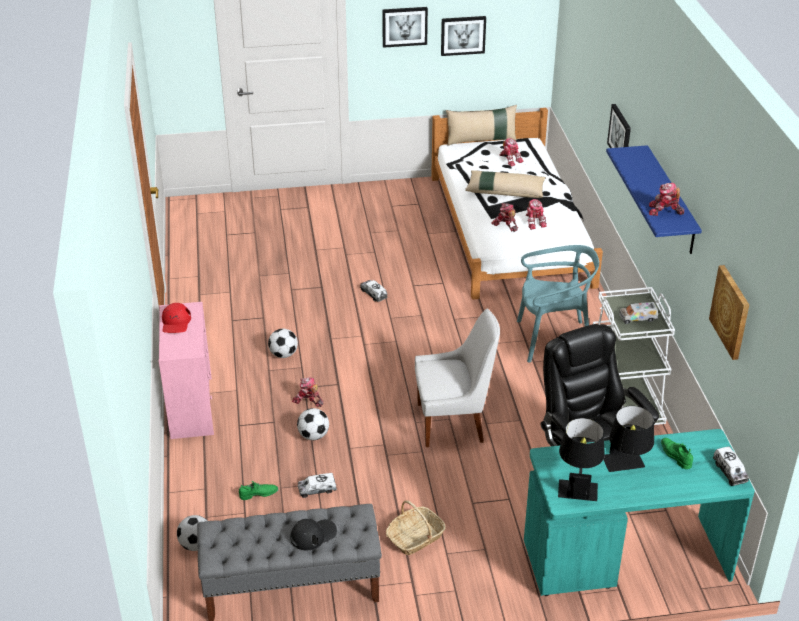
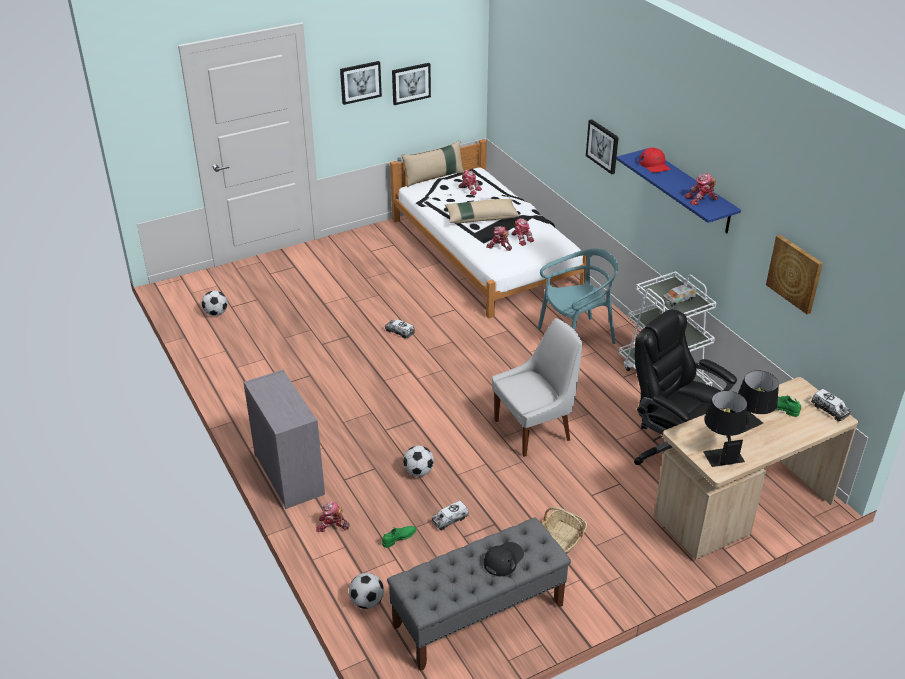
camera: 20 degrees left, 0 degrees up
(176, 322) = (270, 394): red cap -> red cap (654, 165)
(191, 406) = (288, 473): pink dresser -> grey dresser
(283, 354) = (348, 404): football -> football (216, 313)
(308, 400) = (395, 441): toy robot -> toy robot (332, 525)
(626, 559) = (742, 509): turquoise desk -> beige desk

